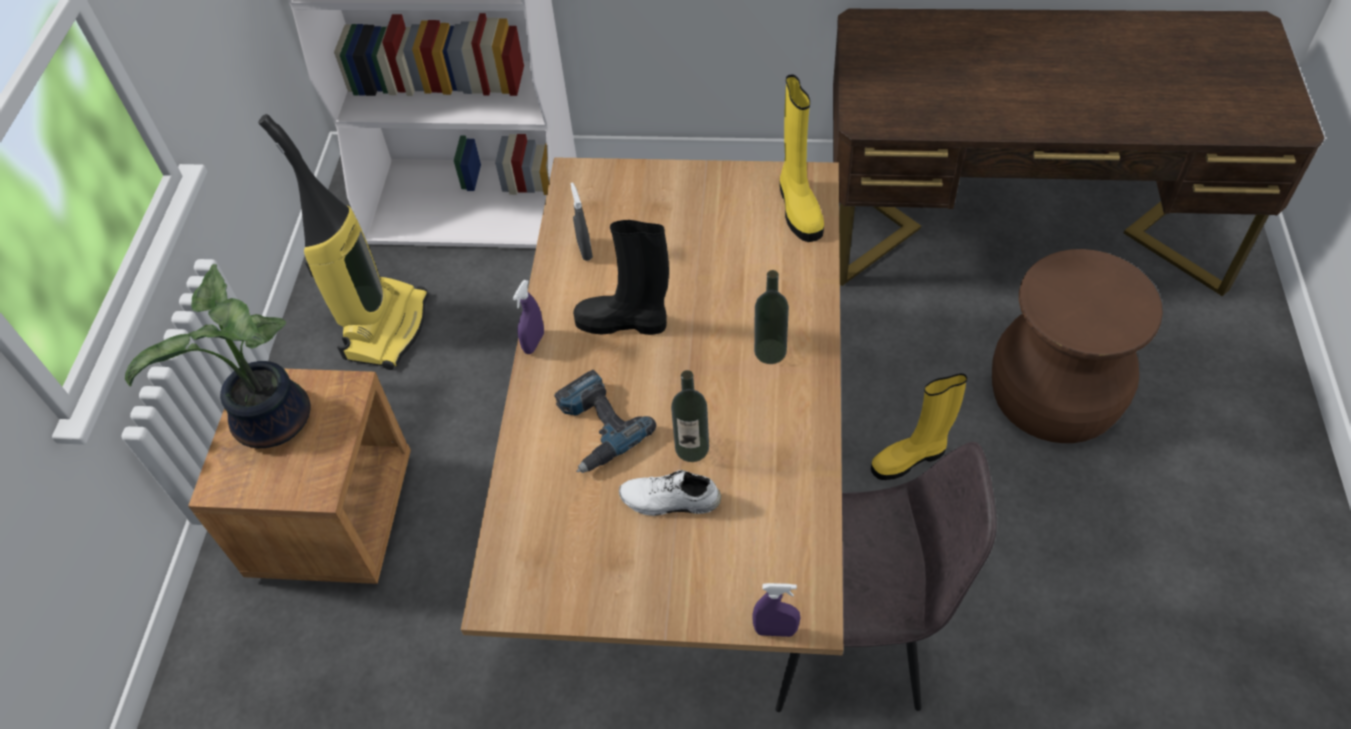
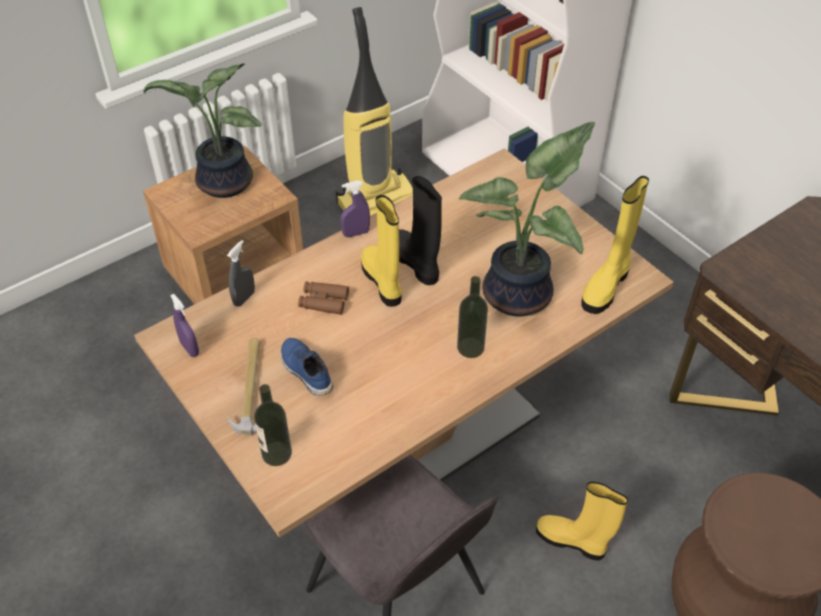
camera: 45 degrees right, 5 degrees down
(585, 250) = (449, 209): grey spray bottle -> grey spray bottle (244, 298)
(595, 428) = (323, 301): power drill -> brown binoculars
(621, 363) = (383, 281): none -> yellow boot
(645, 563) = (251, 388): none -> hammer
(669, 501) = (305, 371): white shoe -> blue shoe
(692, 448) = (355, 356): bottle -> bottle (276, 453)
(747, 272) = (522, 295): none -> potted plant
(775, 630) = (260, 485): purple spray bottle -> purple spray bottle (189, 348)

